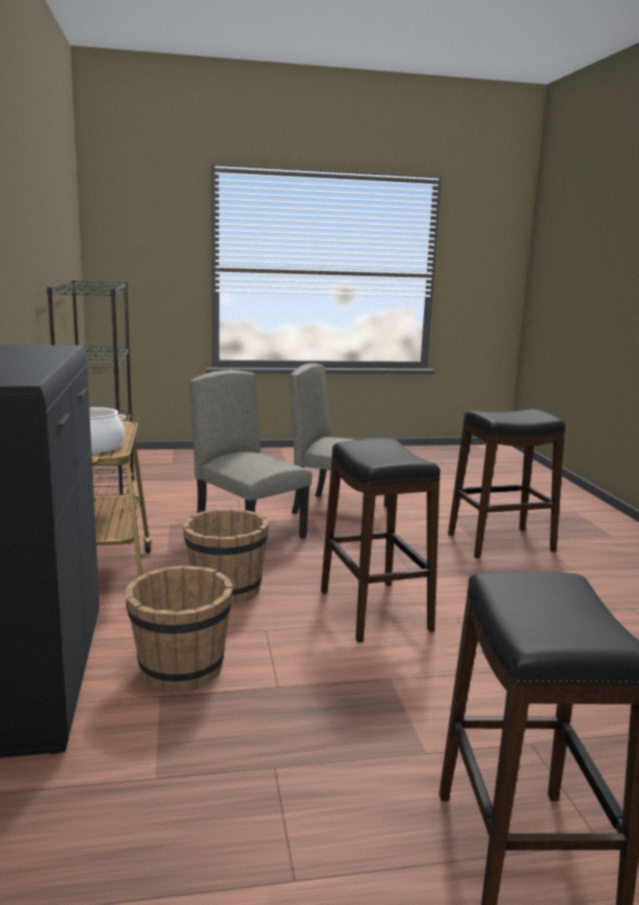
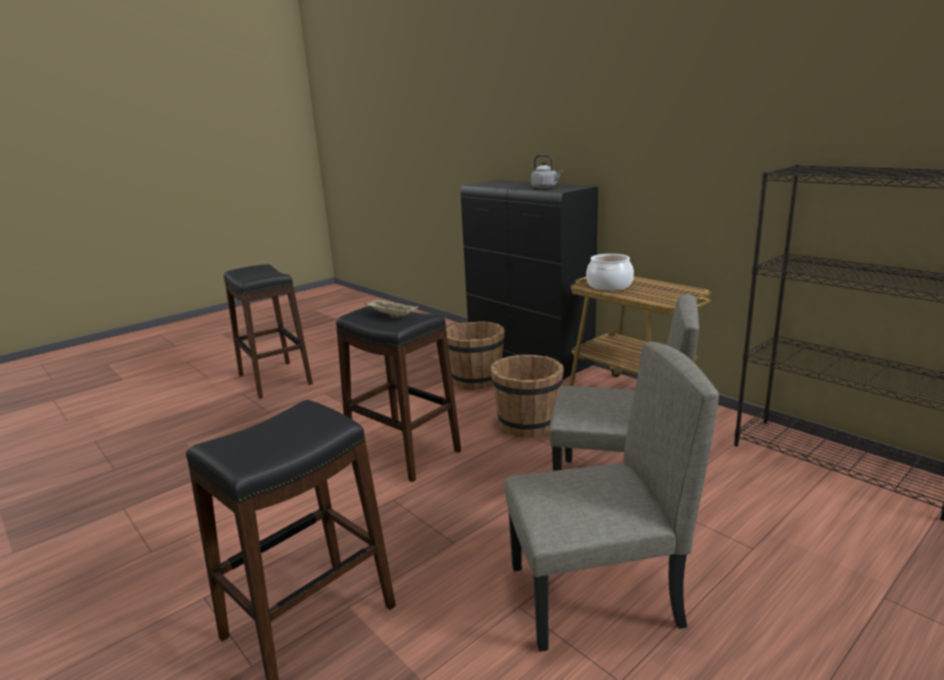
camera: 150 degrees right, 5 degrees up
(37, 352) = (545, 187): none -> grey kettle
(384, 449) = (390, 316): none -> beige tray

